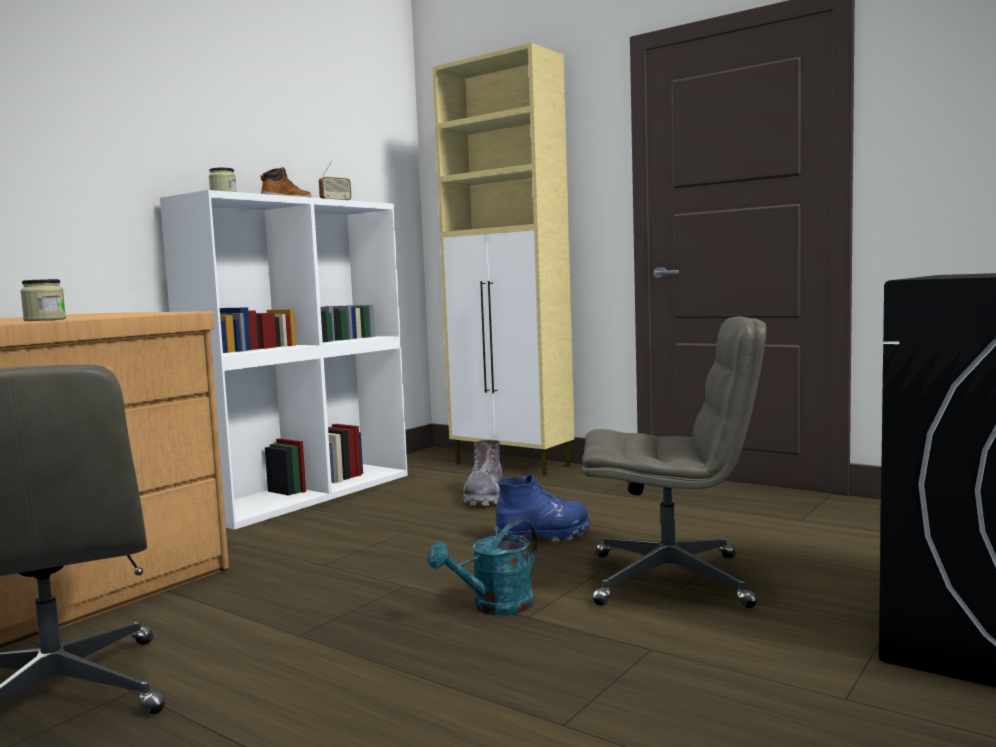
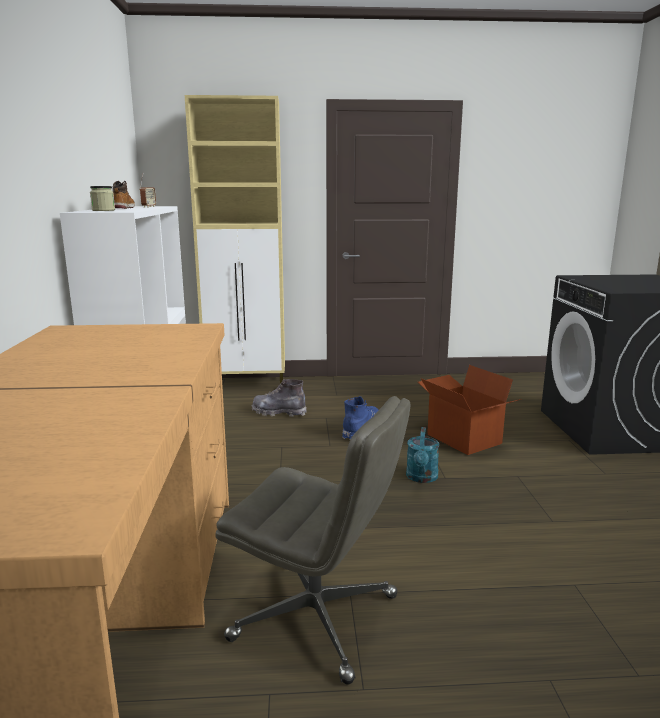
camera: 40 degrees left, 10 degrees up
(45, 320) = (180, 354): jar -> none
(485, 498) = (279, 412): grey boot -> grey boot turned 135 degrees clockwise
(671, 579) = (462, 439): grey office chair -> cardboard box

